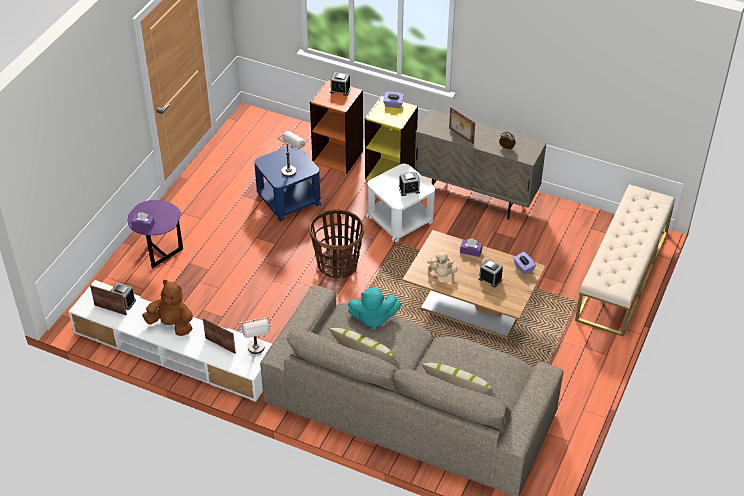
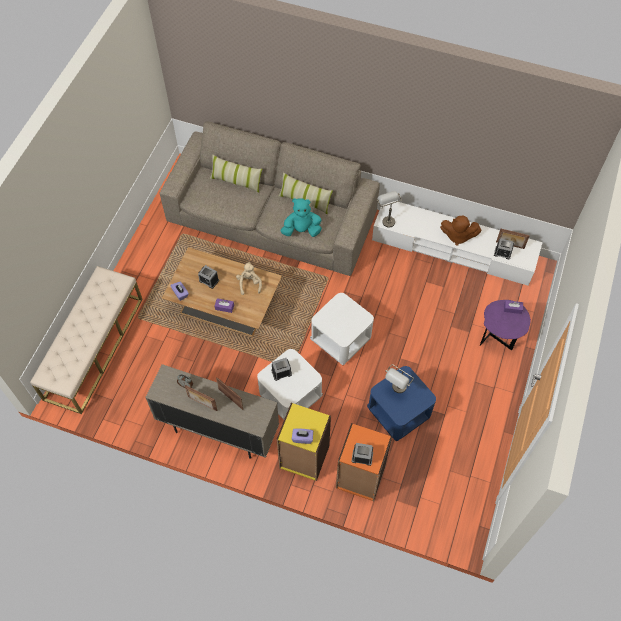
camera: 175 degrees right, 15 degrees up
(220, 345) = (415, 222): picture frame -> picture frame (202, 404)
(337, 265) = (341, 339): basket -> white side table

